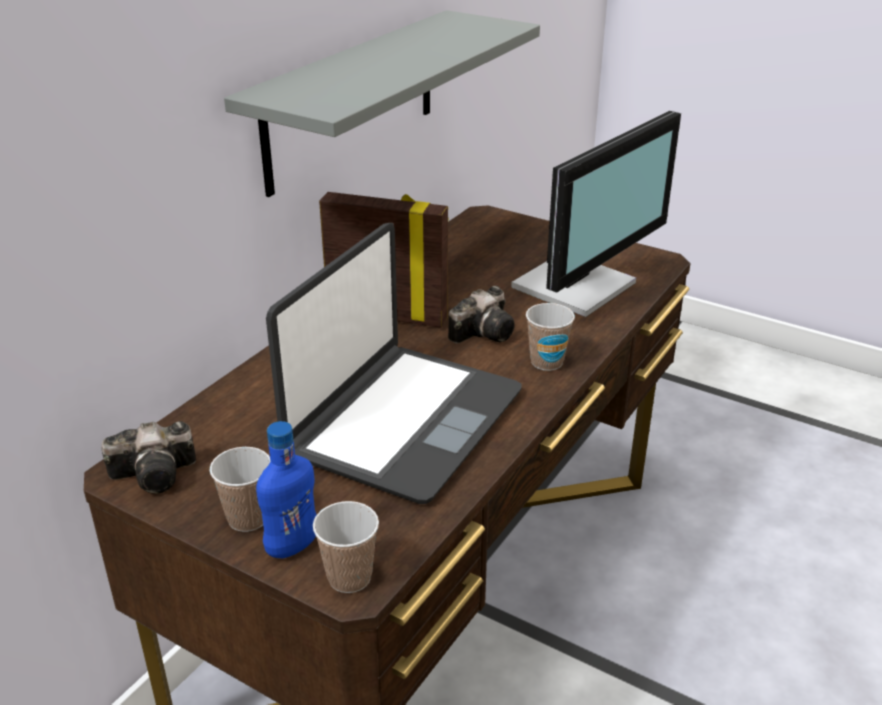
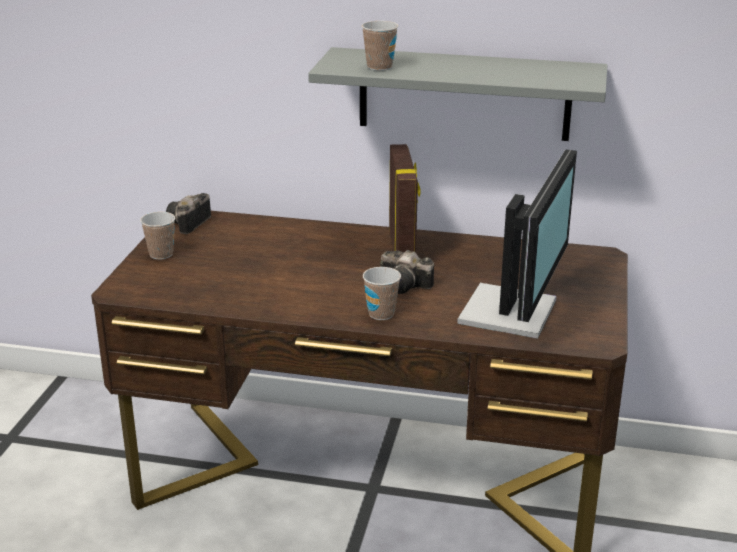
camera: 70 degrees right, 5 degrees down
(158, 474) = (188, 224): camera -> camera turned 60 degrees clockwise
(292, 546) = (143, 270): blue bottle -> none
(349, 577) = (123, 289): cup -> cup (379, 67)
(403, 422) = (274, 277): laptop -> none
(579, 286) = (512, 312): monitor -> monitor turned 90 degrees counterclockwise

